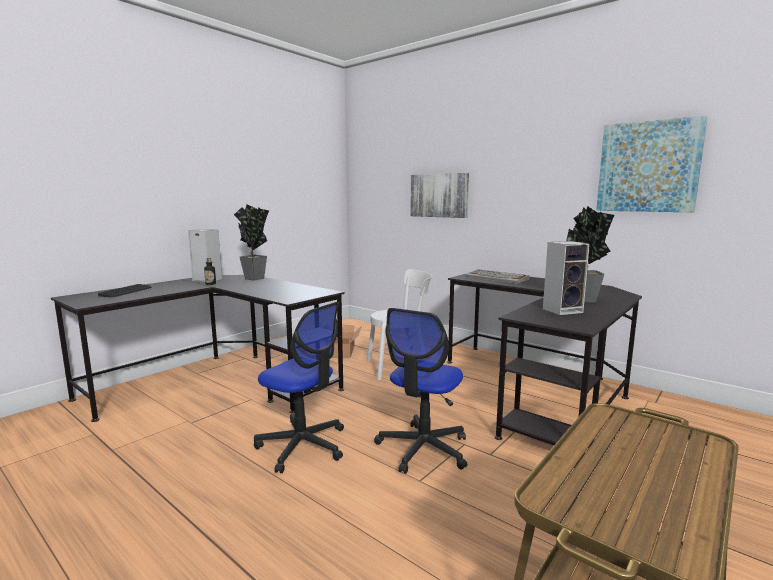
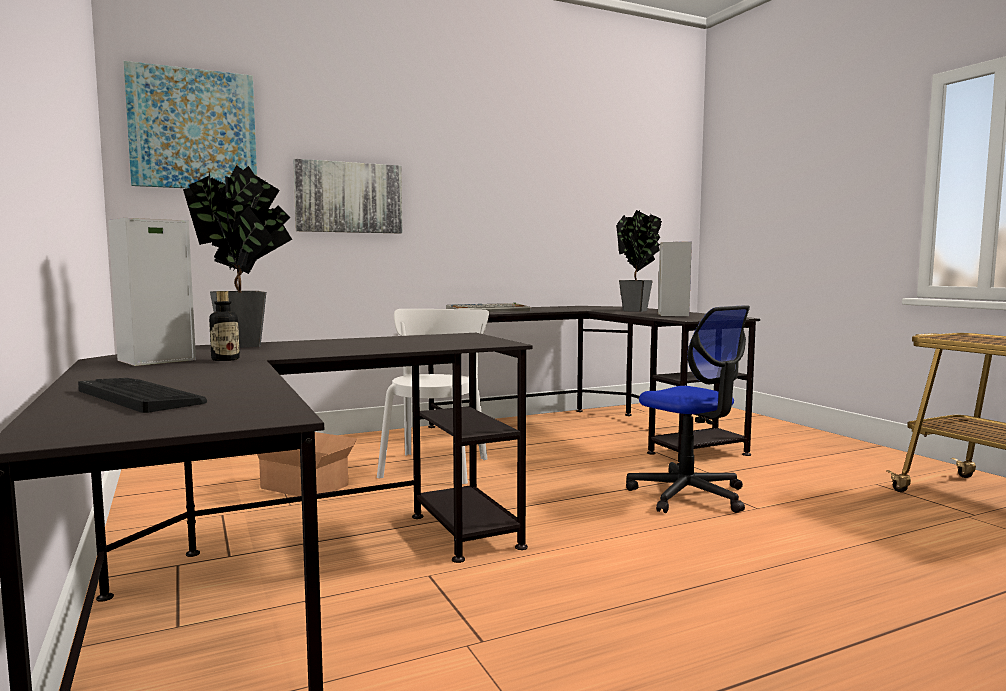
camera: 65 degrees left, 5 degrees down
(303, 445) = (645, 553): office chair -> none
(648, 167) = (598, 180): picture -> picture (193, 130)

